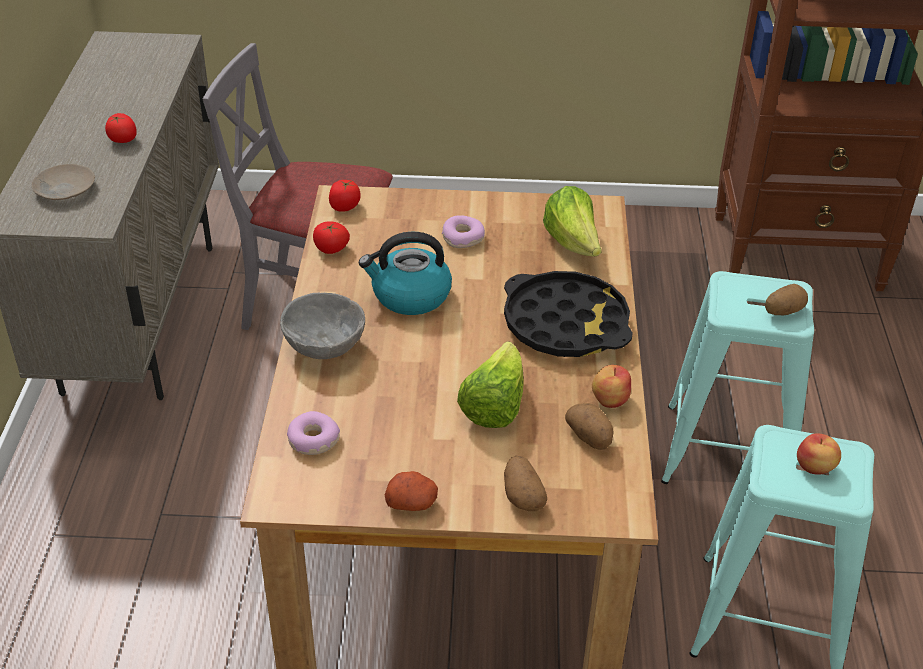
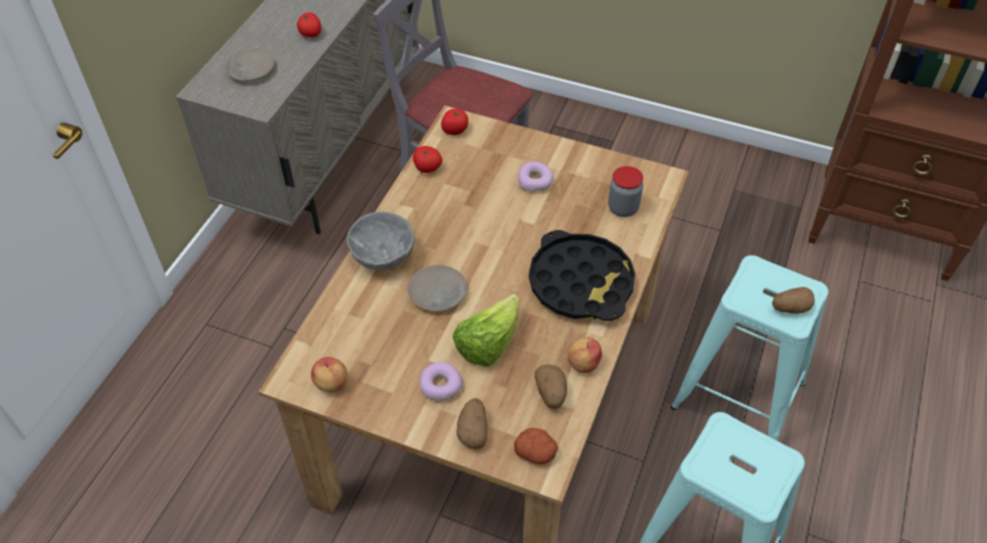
camera: 20 degrees right, 10 degrees up
(313, 440) = (339, 337): donut -> donut (440, 386)
(409, 370) = (438, 293): none -> beige plate
(410, 296) = (468, 226): kettle -> none
(412, 502) = (387, 412): potato -> potato (536, 452)
(573, 244) = (623, 208): lettuce -> jar
(815, 467) = (745, 464): apple -> apple (331, 384)

